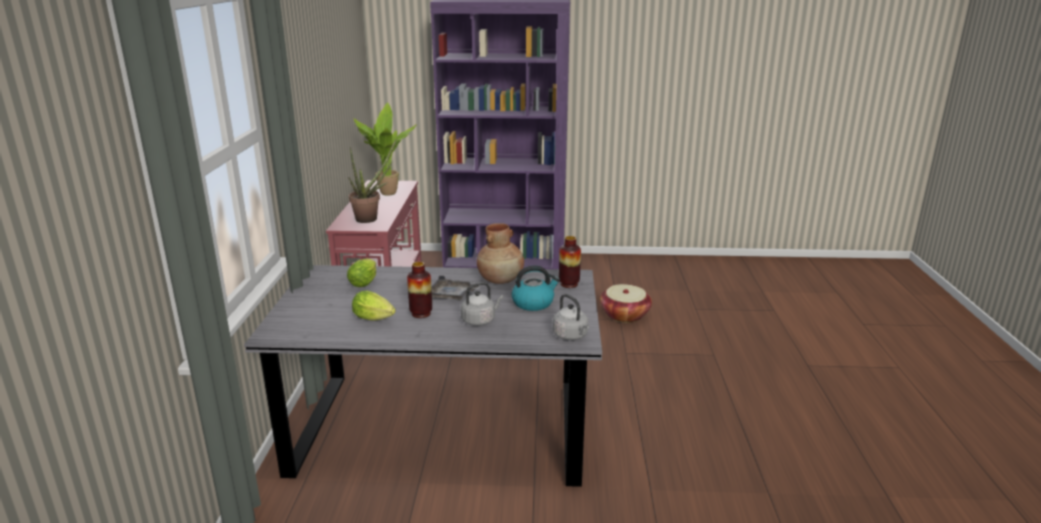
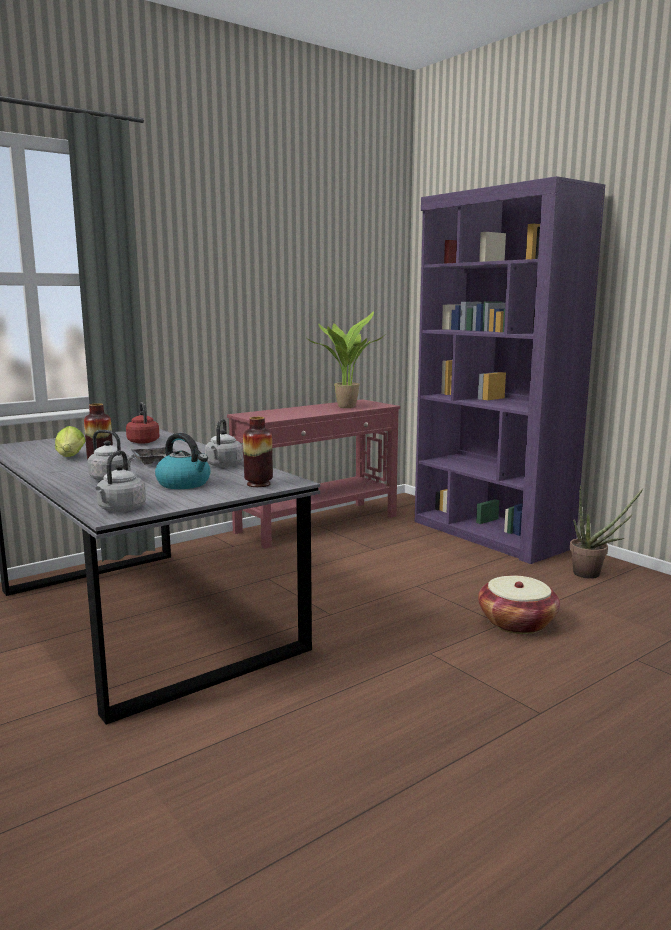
camera: 50 degrees right, 10 degrees down
(365, 282) = (143, 441): lettuce -> red kettle
(371, 218) = (278, 415): potted plant -> potted plant (592, 574)
(501, 279) = (223, 465): brown vase -> grey kettle

